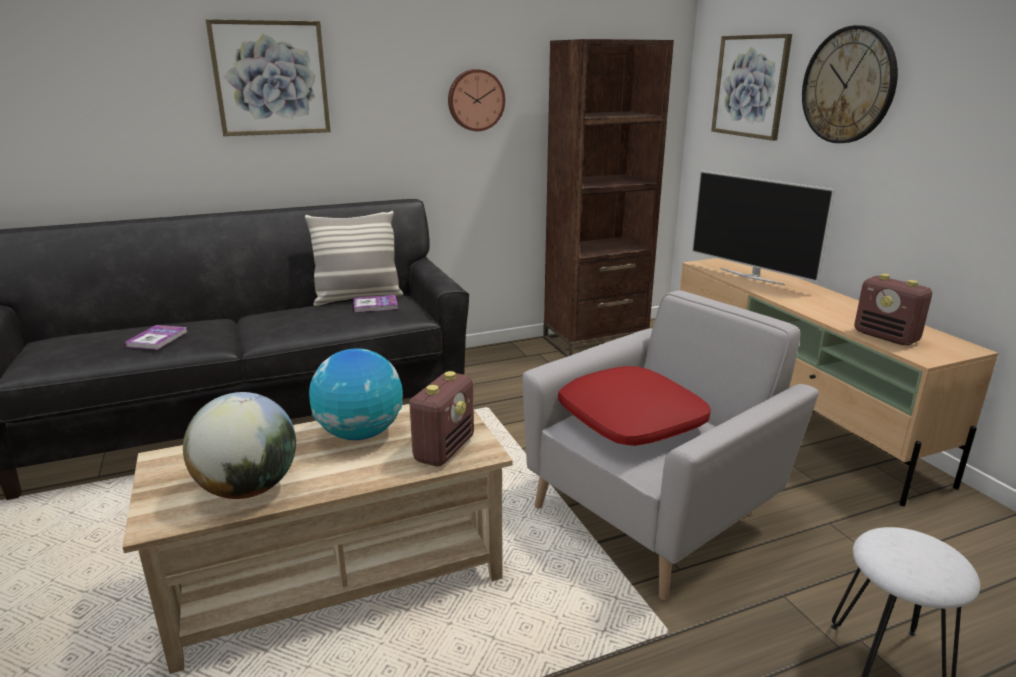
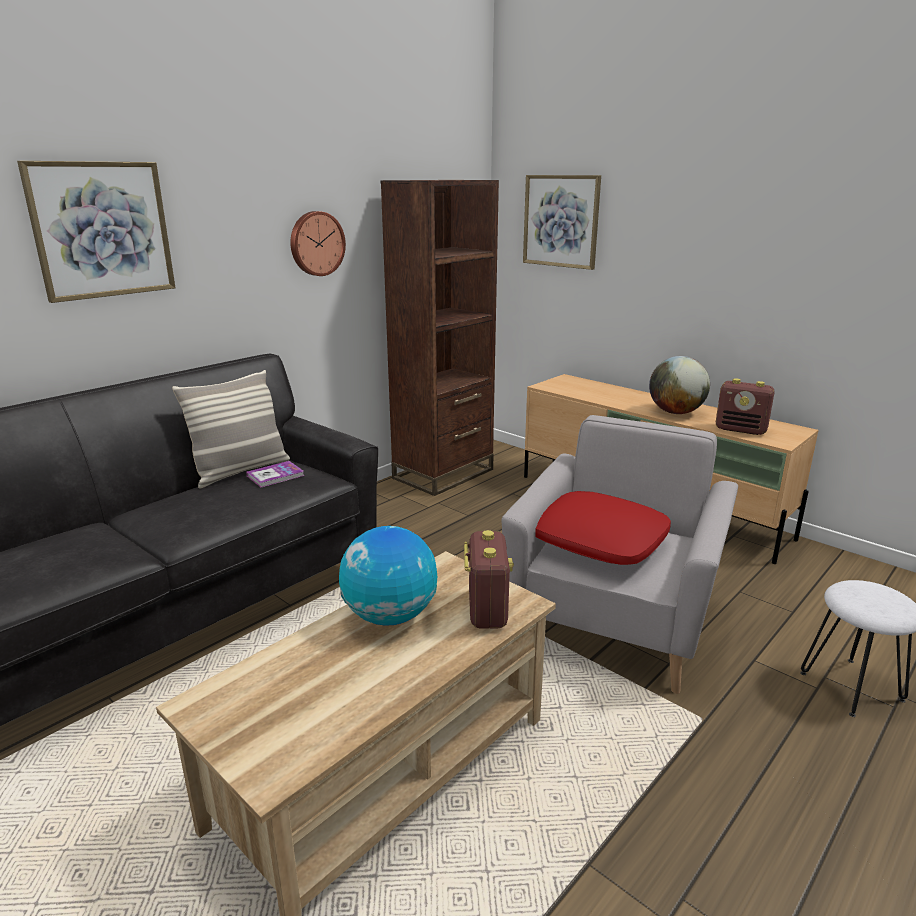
camera: 25 degrees left, 0 degrees up
(157, 339) = (46, 565): book -> none
(249, 489) = (336, 706): globe -> globe (676, 412)
(752, 276) = (595, 392): television -> none
(848, 85) = (662, 221): wall clock -> none

